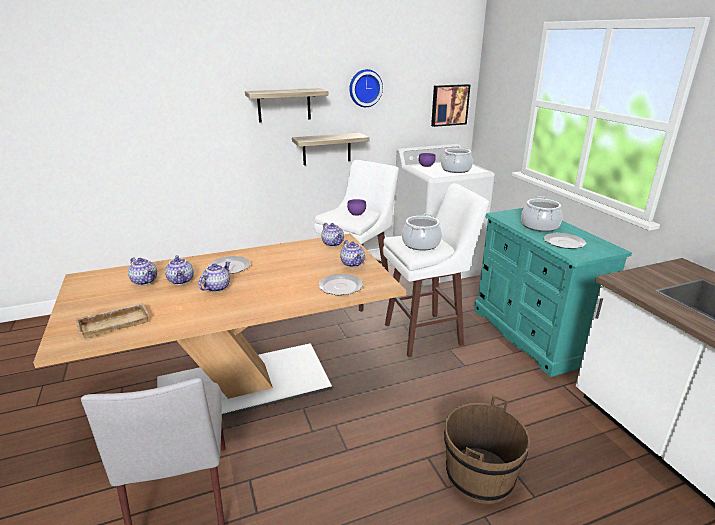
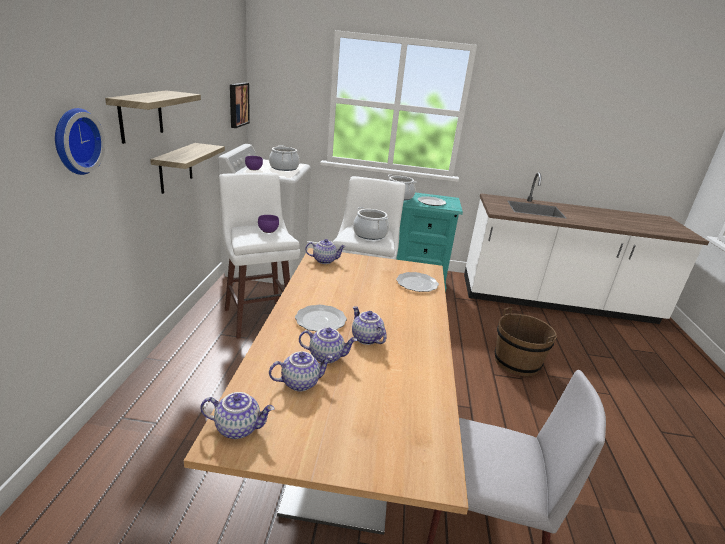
camera: 65 degrees left, 0 degrees up
(115, 323) = (403, 422): beige tray -> none
(353, 264) = (378, 266): teapot -> teapot (238, 427)
(365, 88) = (194, 89): wall clock -> wall clock (74, 141)

